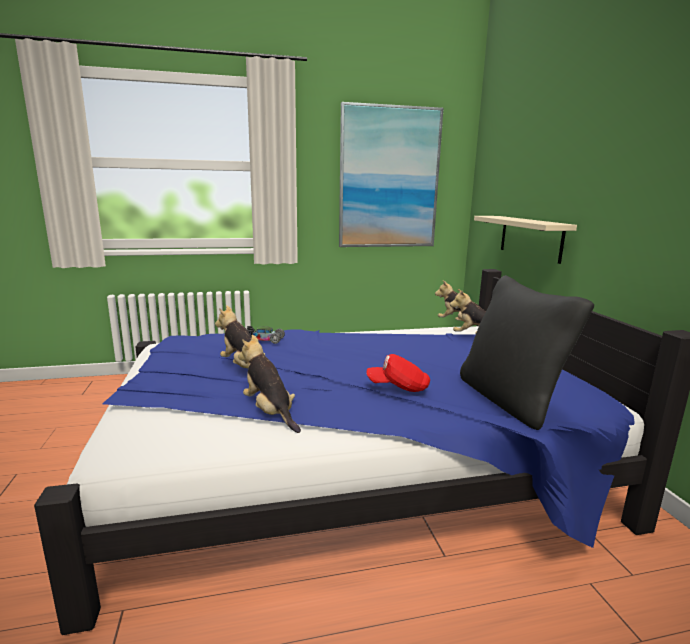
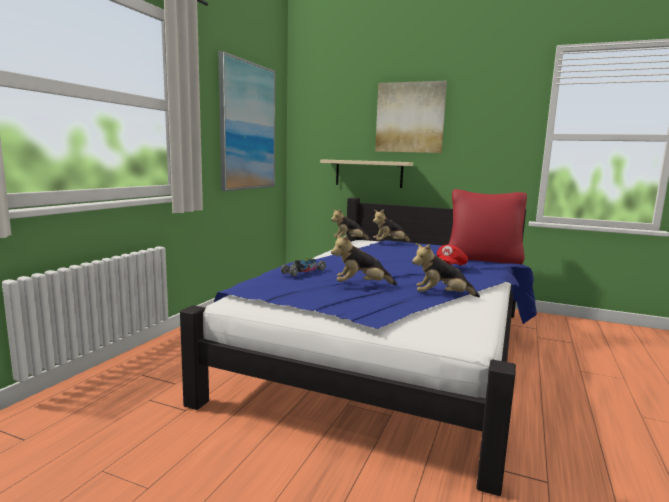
camera: 55 degrees left, 5 degrees down
(510, 400) = (483, 259): black pillow -> red pillow
(582, 152) = (410, 117): none -> picture

